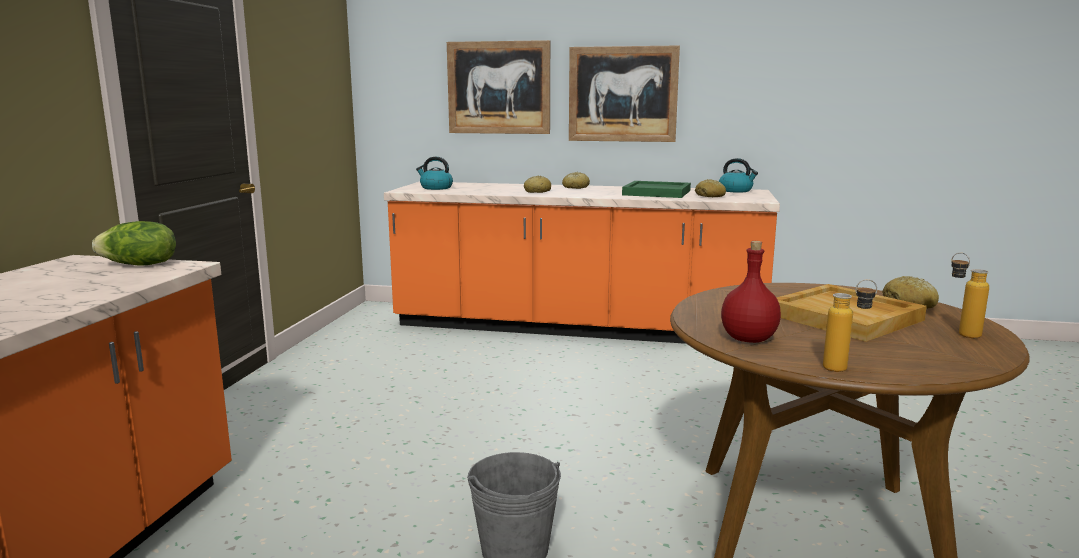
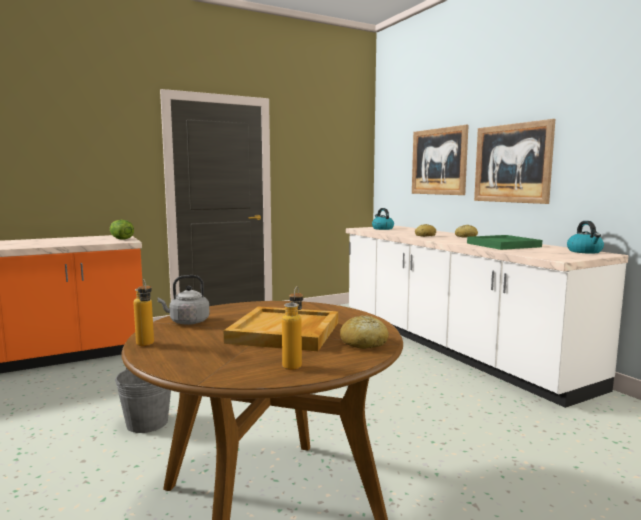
camera: 50 degrees right, 5 degrees down
(577, 327) = (450, 346): orange counter -> white counter
(710, 196) = (533, 251): bread -> none
(749, 339) = (187, 322): red bottle -> grey kettle

